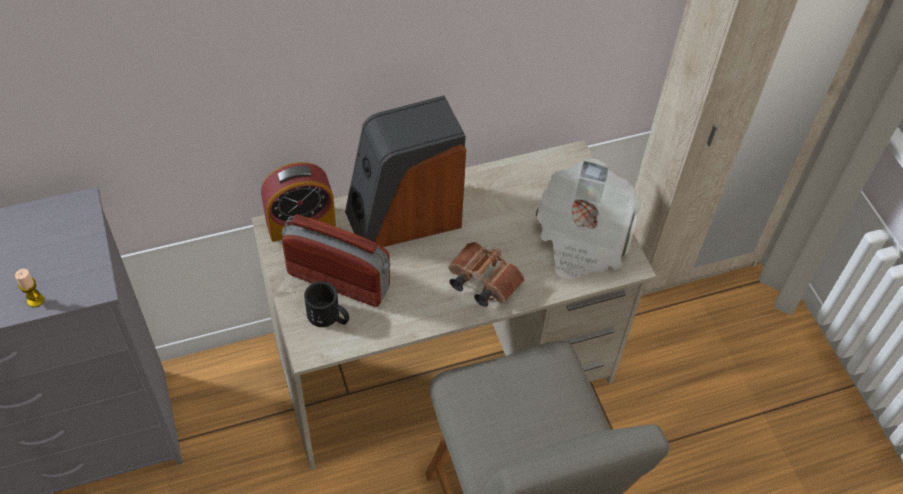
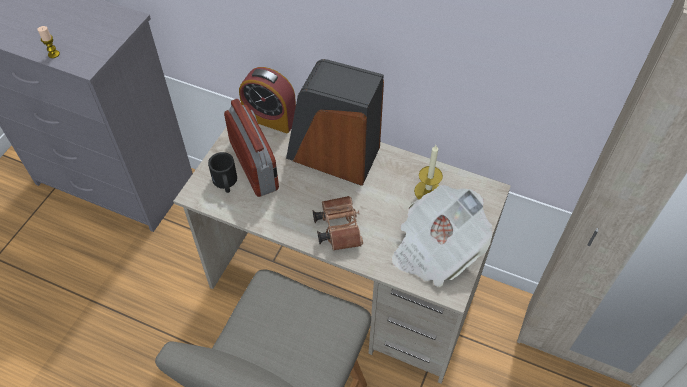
camera: 45 degrees right, 0 degrees up
(523, 192) = (427, 191): none -> candle

